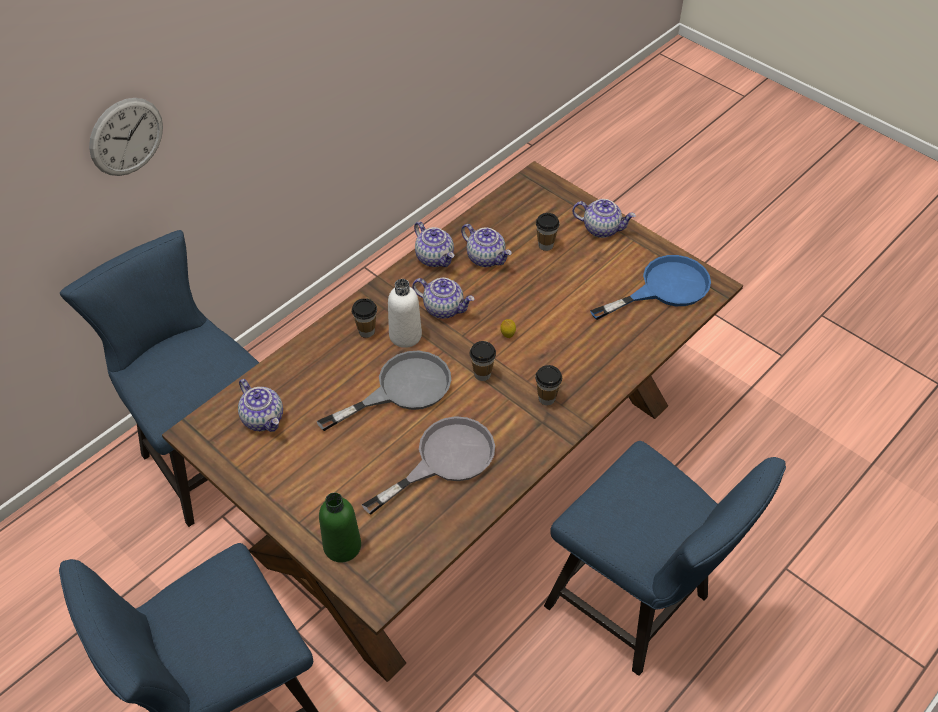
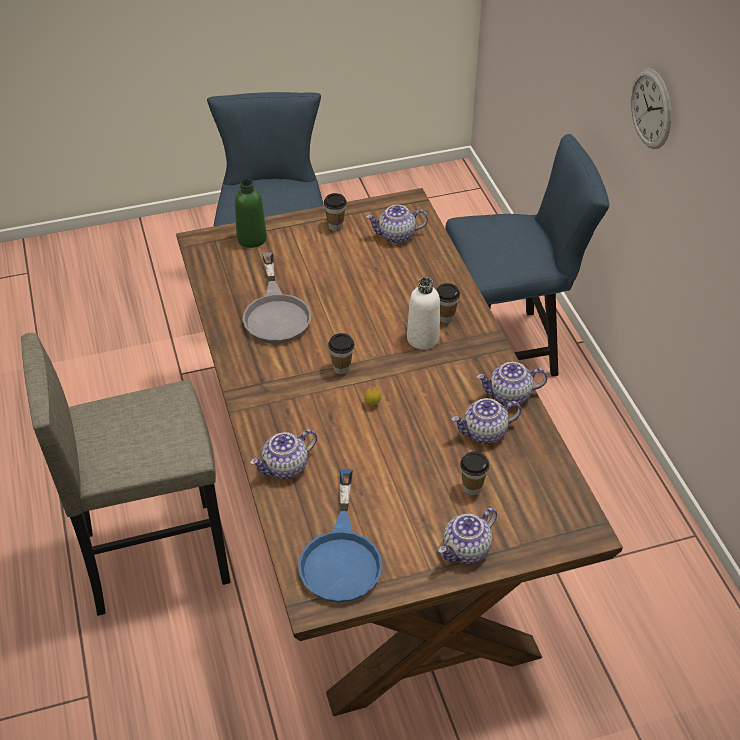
camera: 120 degrees right, 5 degrees down
(402, 389) = (365, 315): grey frying pan -> none
(444, 308) = (438, 375): teapot -> teapot (285, 468)
(546, 398) = (282, 397): cup -> cup (335, 226)
(637, 607) = (155, 556): blue chair -> grey stool

